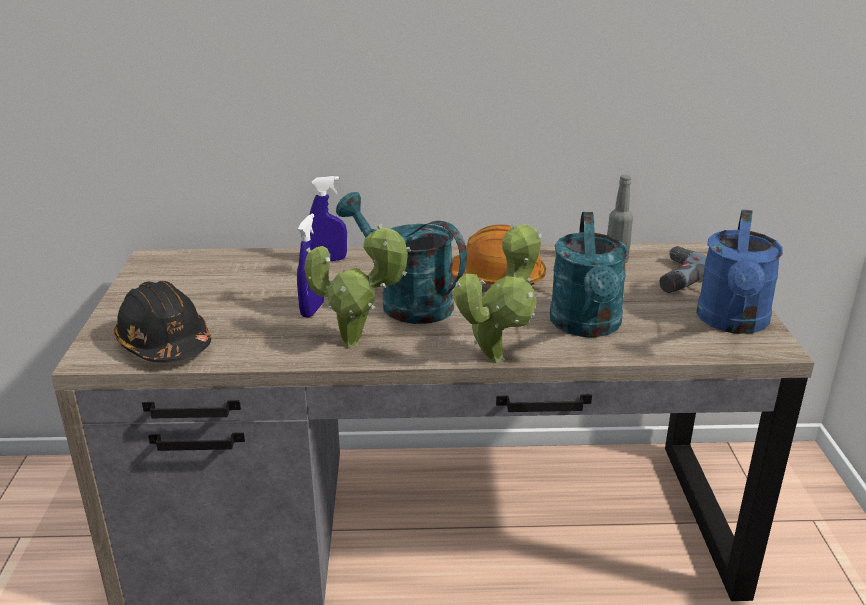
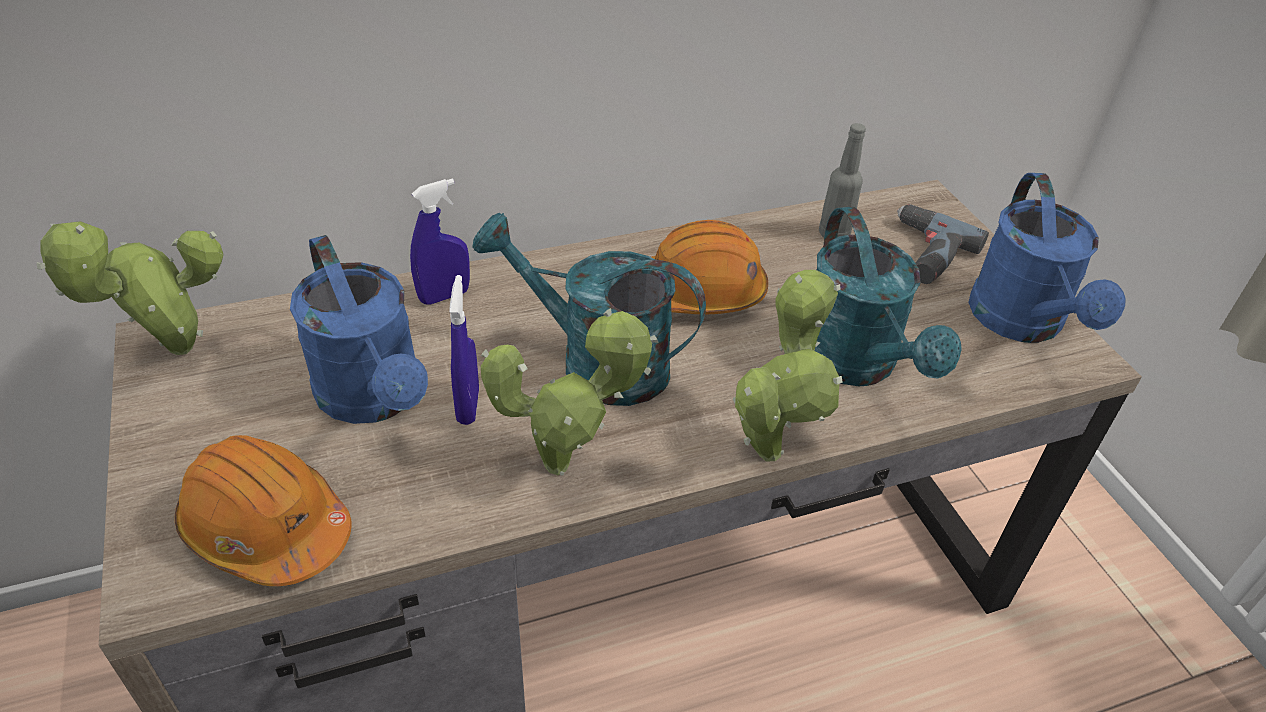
camera: 20 degrees left, 15 degrees up
(157, 265) = (173, 352): none -> potted plant
(164, 343) = (267, 528): black hard hat -> orange hard hat
(259, 299) = (376, 399): none -> blue watering can

